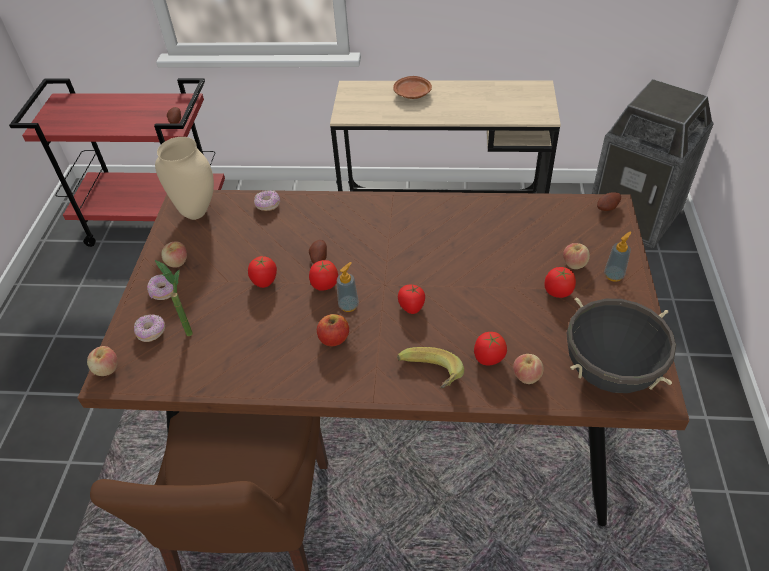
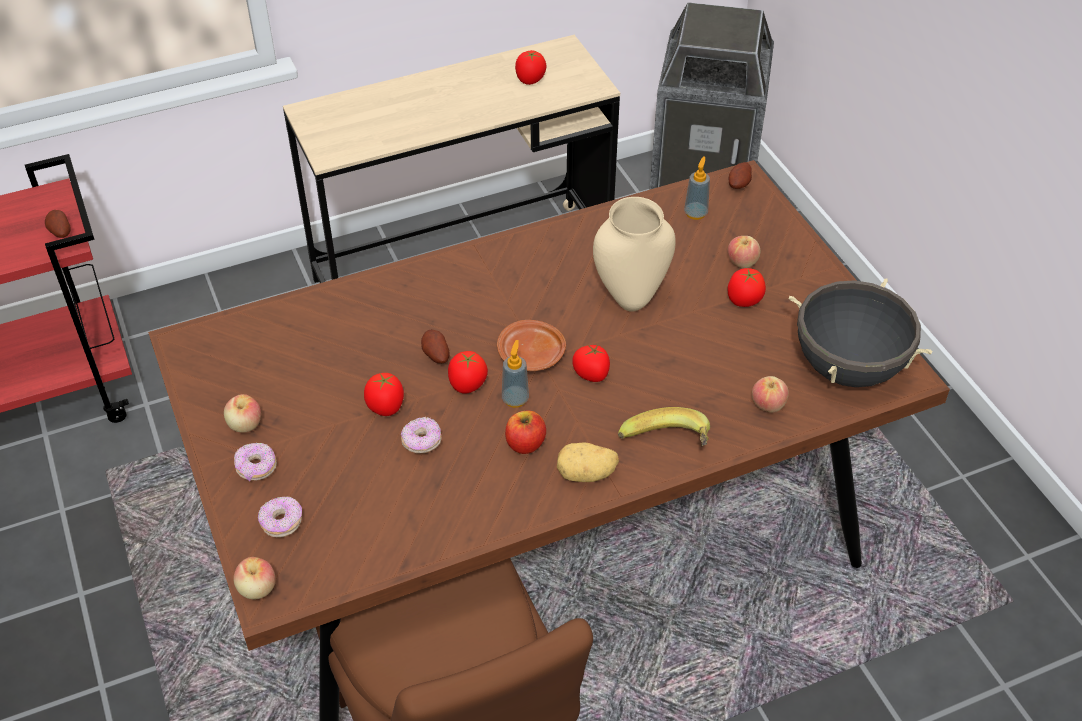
camera: 30 degrees left, 0 degrees up
(187, 328) = (328, 500): potted plant -> none
(196, 213) = (219, 351): beige vase -> beige vase (630, 301)
(268, 205) = (315, 309): donut -> donut (422, 442)
(359, 377) = (586, 475): none -> potato
(412, 94) = (402, 99): brown plate -> brown plate (531, 355)
(488, 358) = (716, 400): tomato -> tomato (530, 80)
(613, 275) = (791, 261): soap dispenser -> soap dispenser (695, 213)

